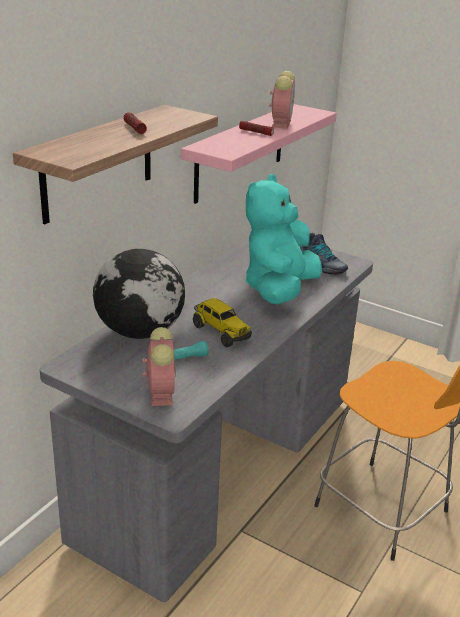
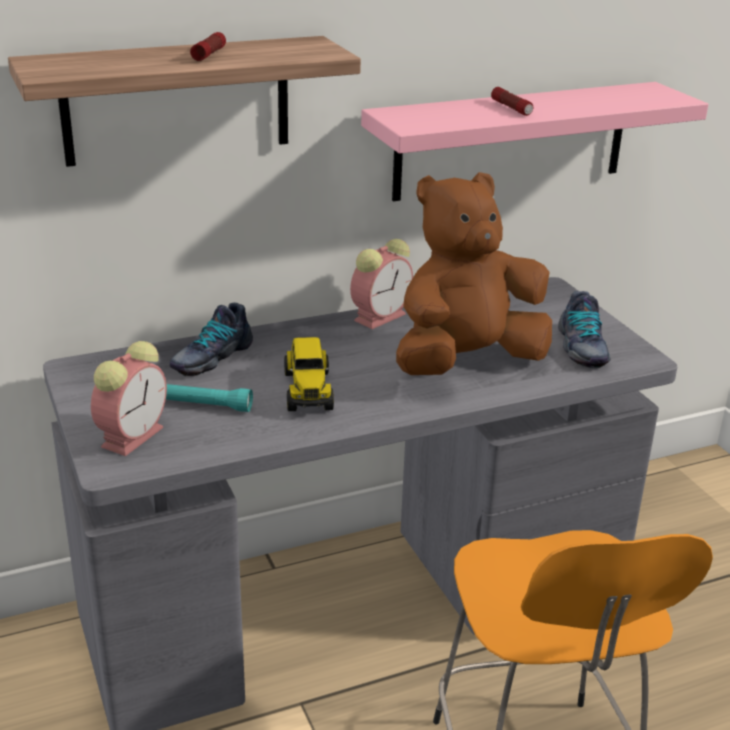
camera: 35 degrees right, 0 degrees up
(140, 331) = (210, 357): globe -> shoe
(279, 290) = (466, 362): turquoise plush toy -> brown plush toy
(281, 123) = (578, 103): alarm clock -> alarm clock (381, 316)

